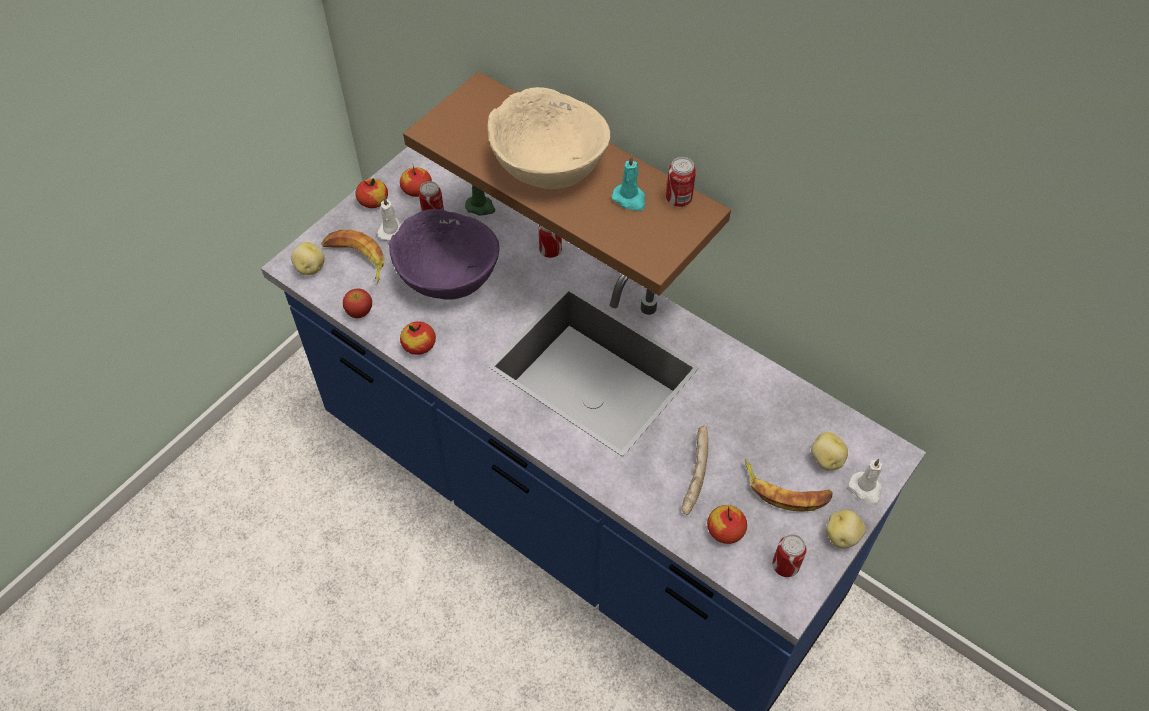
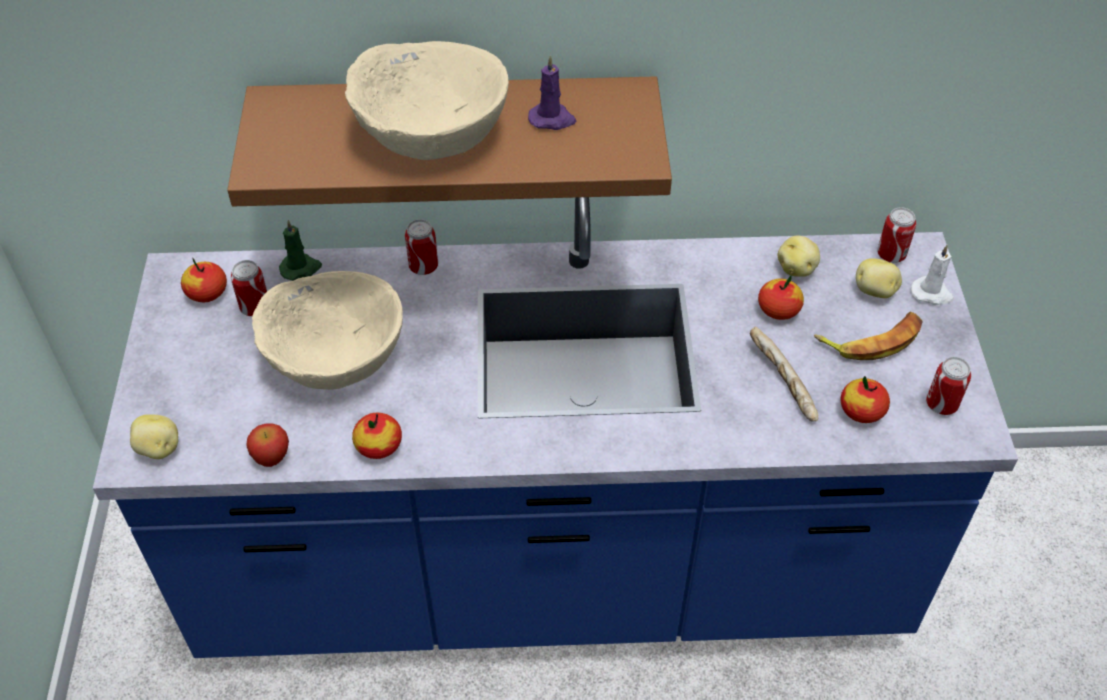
camera: 40 degrees left, 5 degrees down
(356, 259) = (207, 405): banana -> none
(373, 201) = (165, 334): apple -> apple (778, 310)
(391, 230) = (220, 350): white candle -> none
(448, 274) = (335, 355): purple bowl -> beige bowl
(630, 199) = (552, 119): turquoise candle -> purple candle
(678, 199) = (599, 94): can -> can (891, 255)
(842, 536) = (956, 345): potato -> potato (797, 268)

